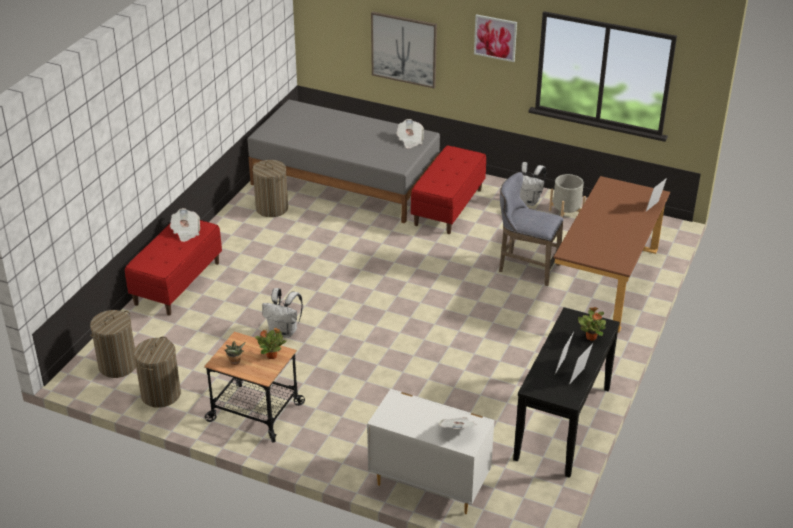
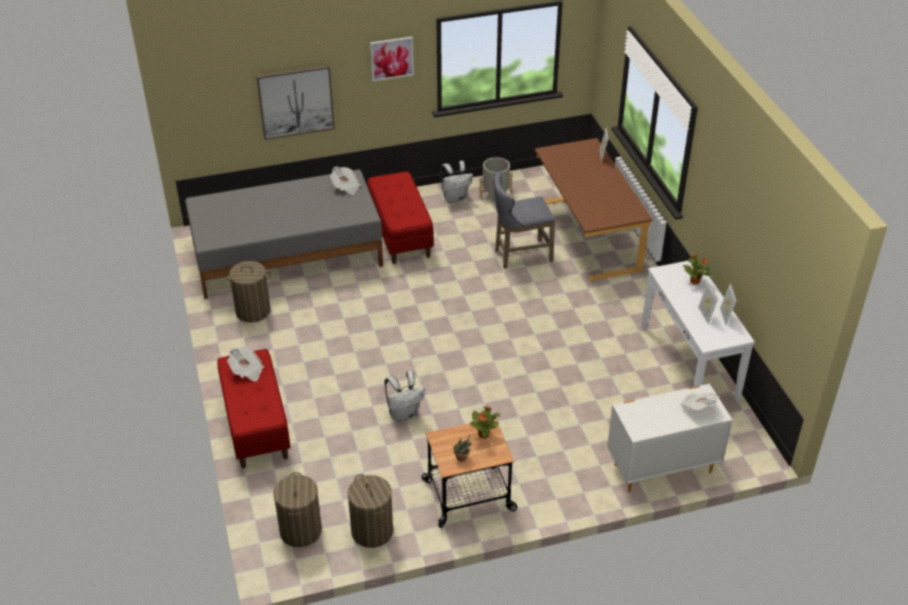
camera: 40 degrees left, 5 degrees up
(563, 423) = (689, 363): black console table -> white console table

